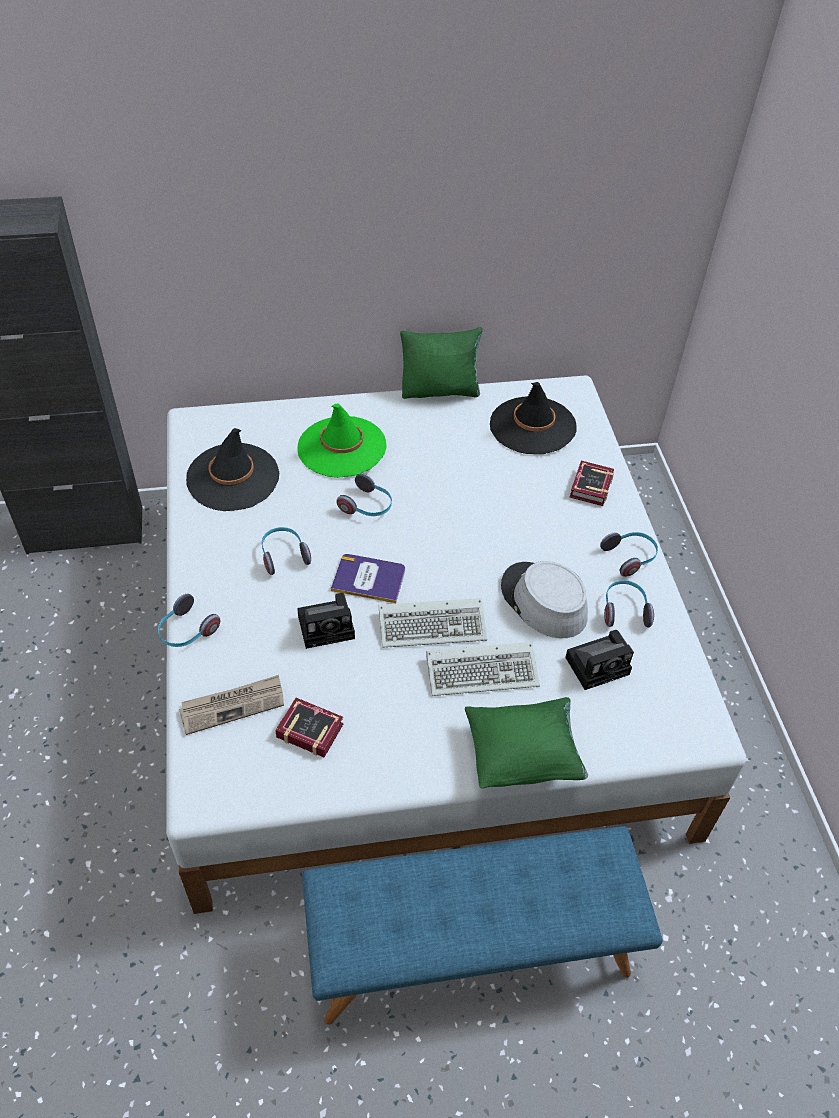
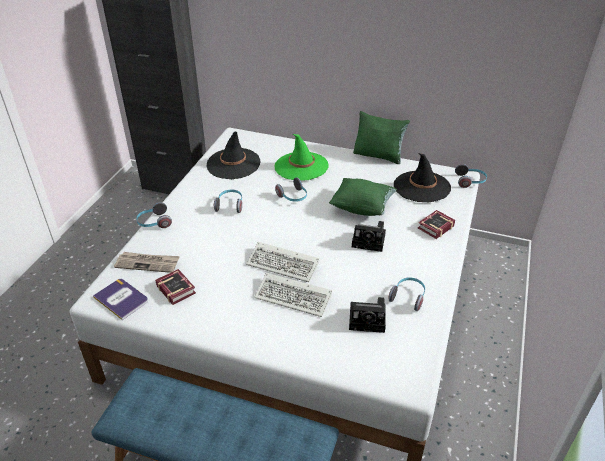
camera: 30 degrees right, 10 degrees down
(328, 626) = (226, 245): camera -> camera (370, 241)
(369, 579) = (266, 230): book -> book (121, 299)
(523, 756) = (283, 349): green pillow -> green pillow (362, 207)
(543, 601) = (359, 275): grey hat -> none
(630, 557) = (433, 271): headphones -> headphones (470, 181)

